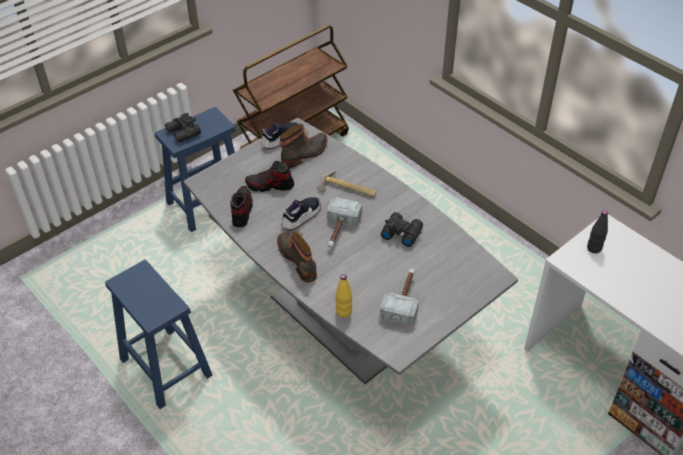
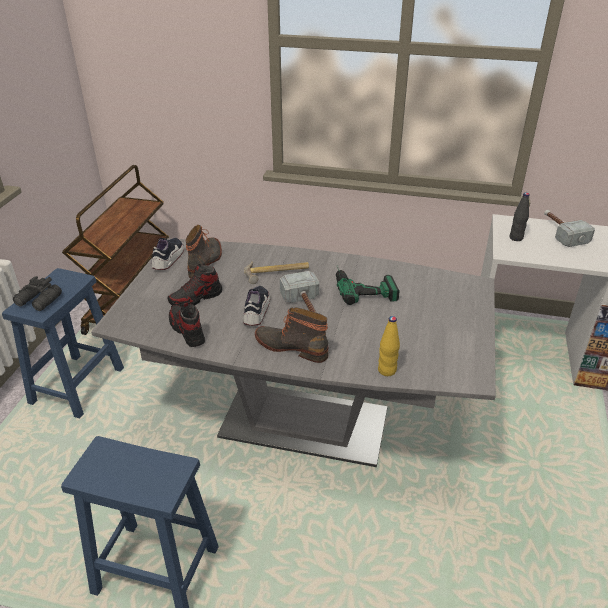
camera: 35 degrees left, 10 degrees down
(401, 232) = (363, 285): black binoculars -> power drill
(403, 300) = (427, 335): hammer -> hammer (561, 232)

